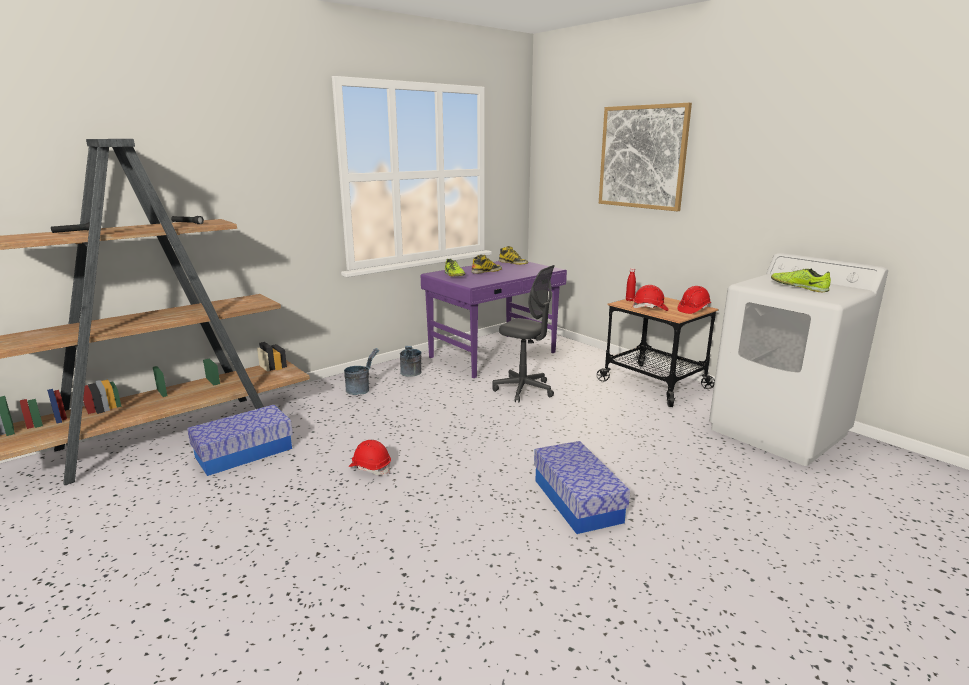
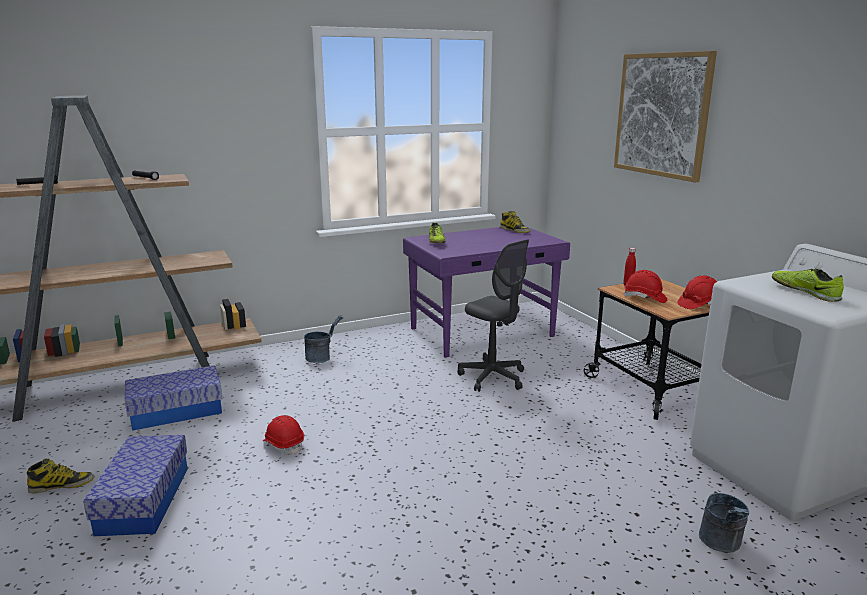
camera: 15 degrees right, 0 degrees up
(411, 374) = (381, 345): grey bucket -> grey bucket (721, 544)
(486, 271) = (476, 239): boot -> boot (62, 485)
(577, 500) = (478, 517): storage box -> storage box (144, 500)

